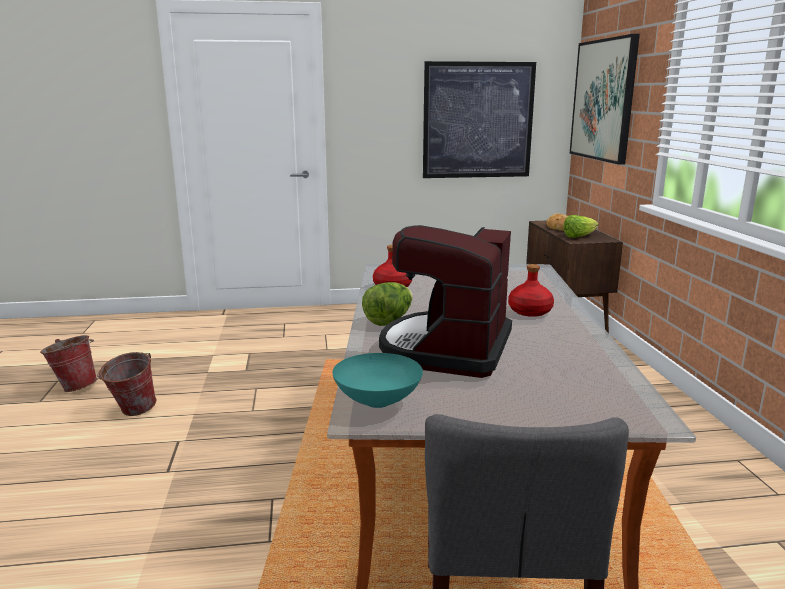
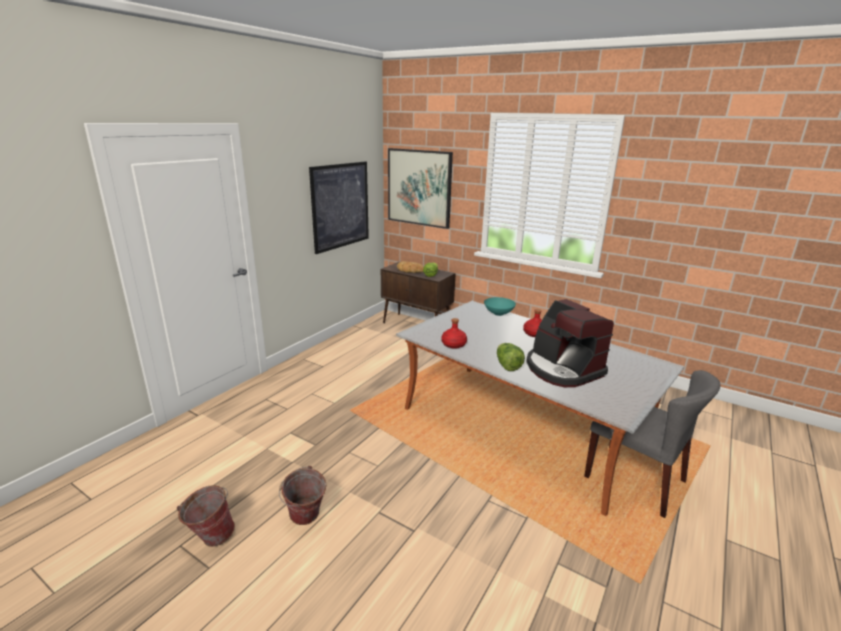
camera: 50 degrees left, 5 degrees up
(378, 400) = (609, 407): turquoise bowl -> turquoise bowl (498, 313)

